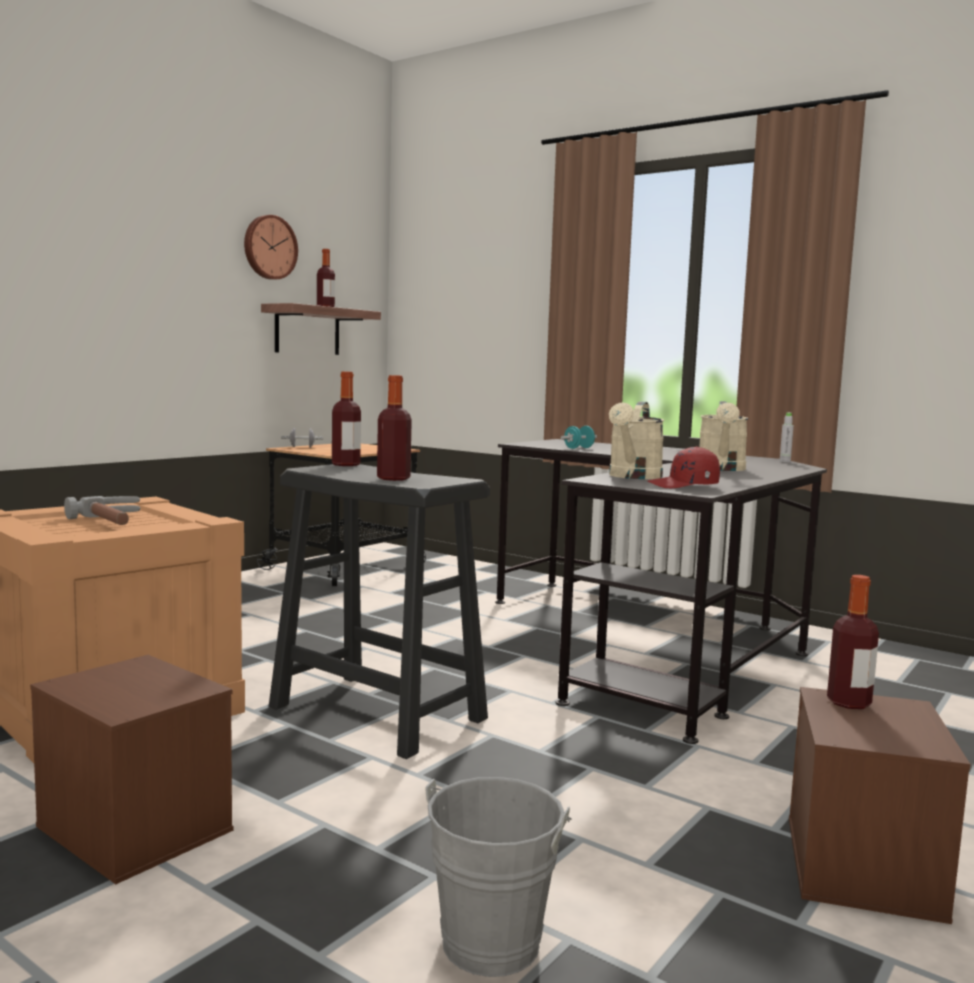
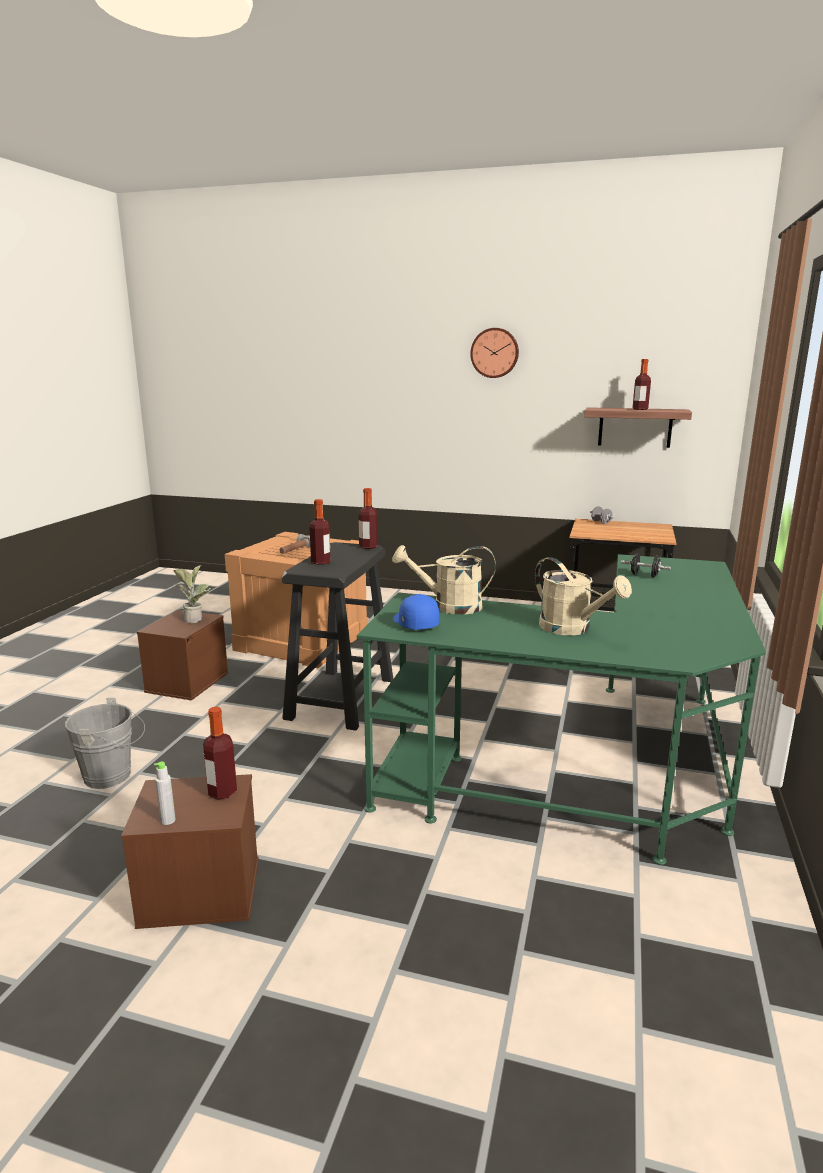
camera: 70 degrees right, 10 degrees up
(131, 673) = (196, 619): none -> potted plant
(269, 247) = (598, 362): wall clock -> wall clock (494, 353)
(578, 448) = (644, 575): turquoise dumbbell -> black dumbbell
(655, 642) = (590, 771): black desk -> green desk
(684, 486) = (414, 623): red cap -> blue cap
(722, 469) = (572, 629): beige watering can -> beige watering can turned 120 degrees counterclockwise
(785, 461) = (726, 651): grey bottle -> grey bottle (168, 820)

